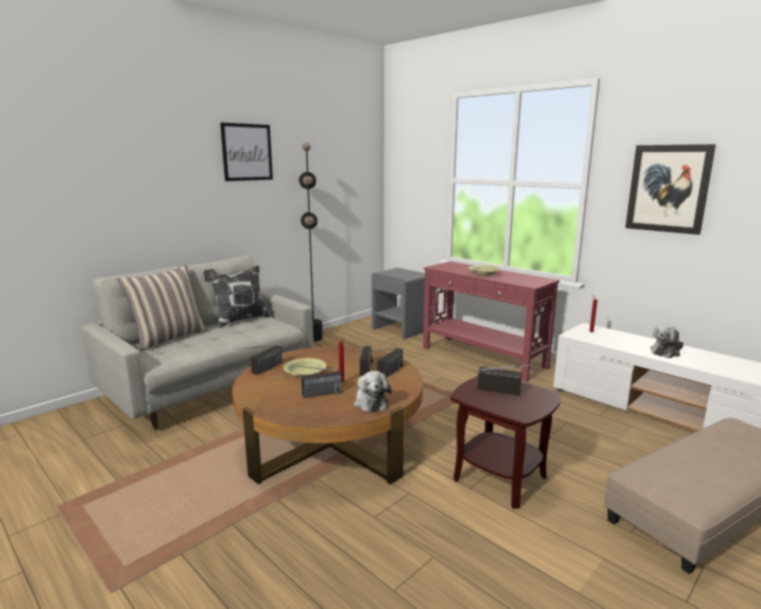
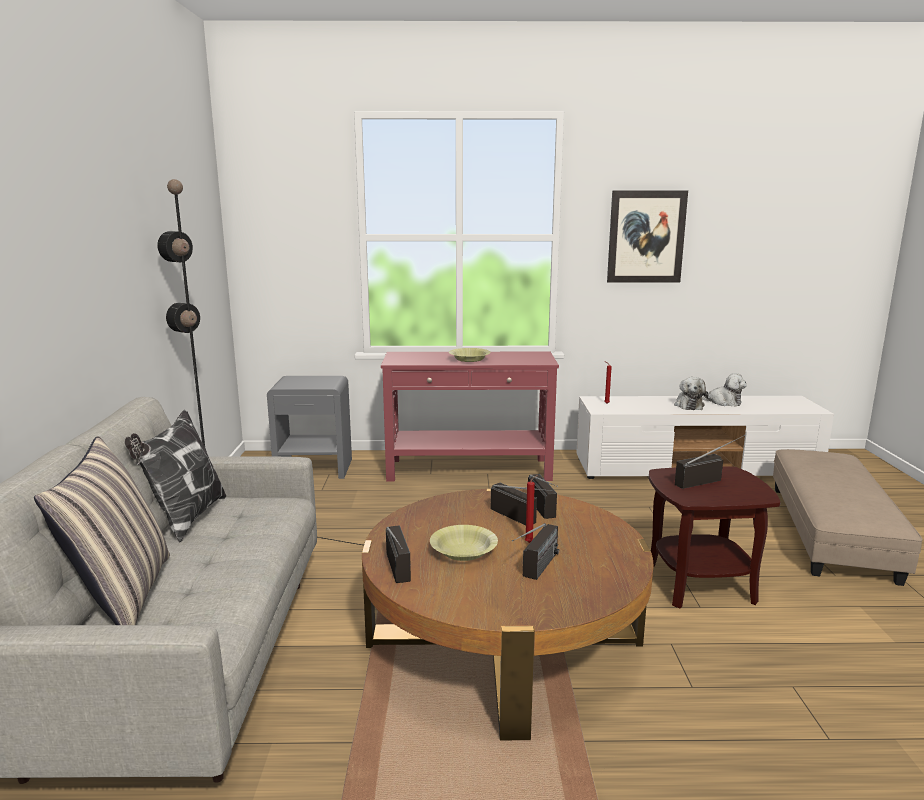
camera: 45 degrees left, 0 degrees up
(247, 152) = (95, 196): picture -> none
(370, 402) = (607, 549): plush toy -> plush toy (722, 402)

